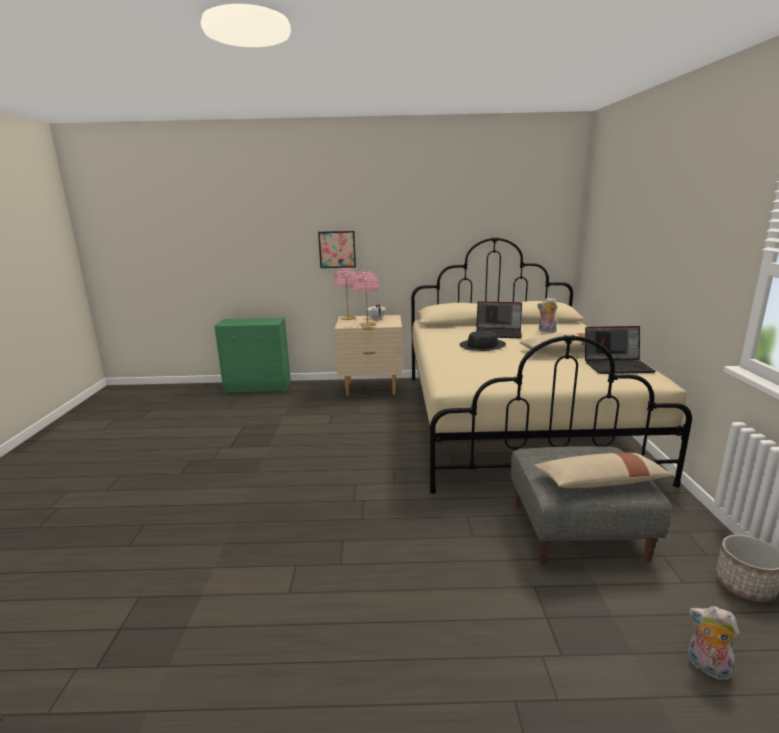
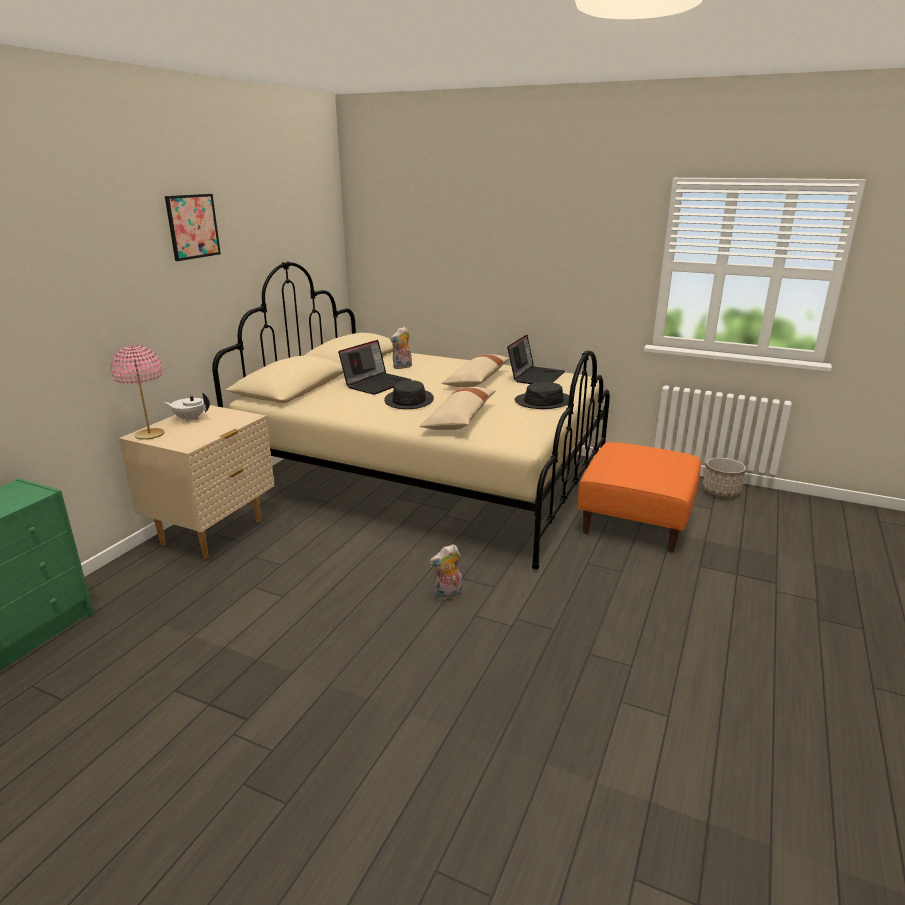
camera: 65 degrees left, 5 degrees up
(337, 249) = (87, 316): picture -> picture (193, 226)
(367, 325) = (215, 430): pink table lamp -> none
(557, 378) = (543, 401): none -> black hat
(577, 530) = (635, 520): grey ottoman -> orange ottoman
(600, 482) = (666, 465): beige pillow -> beige pillow (459, 419)
(706, 667) = (791, 536): plush toy -> plush toy (448, 595)

